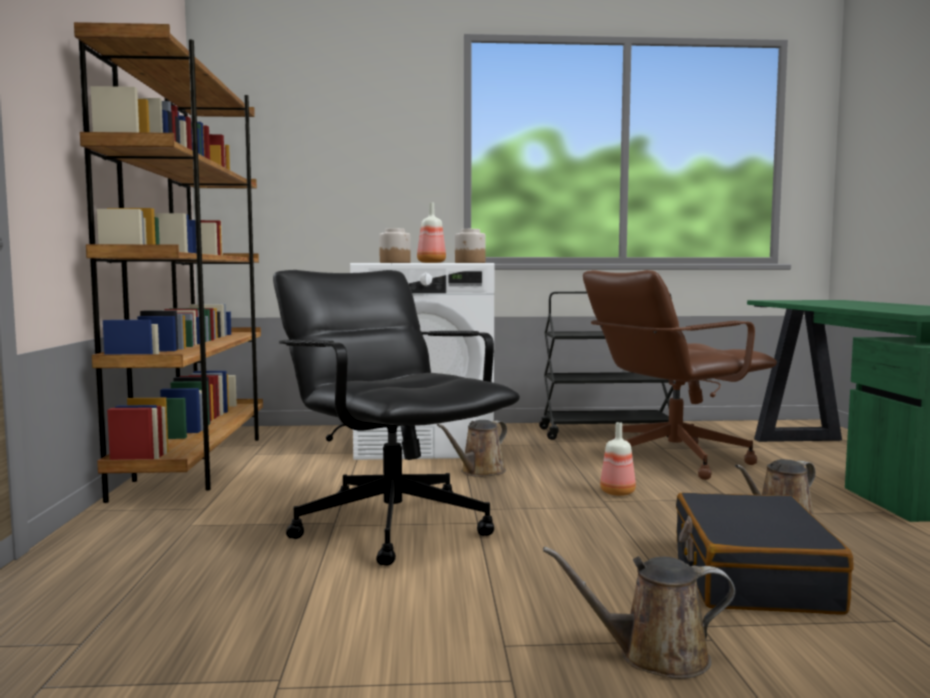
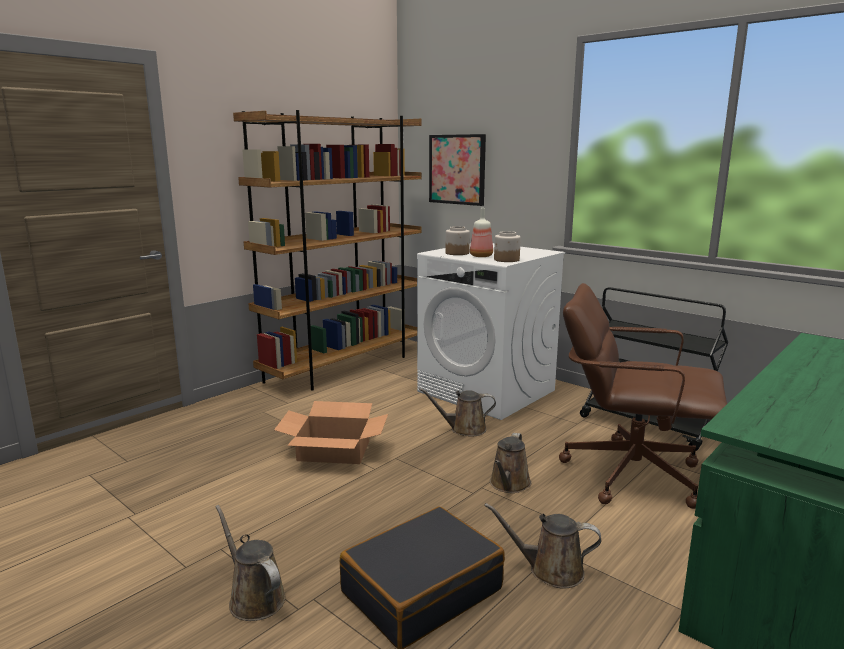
camera: 45 degrees right, 10 degrees up
(302, 179) = (457, 169): none -> picture
(392, 525) = (334, 451): black office chair -> cardboard box
(617, 492) = (509, 484): bottle -> brown watering can

